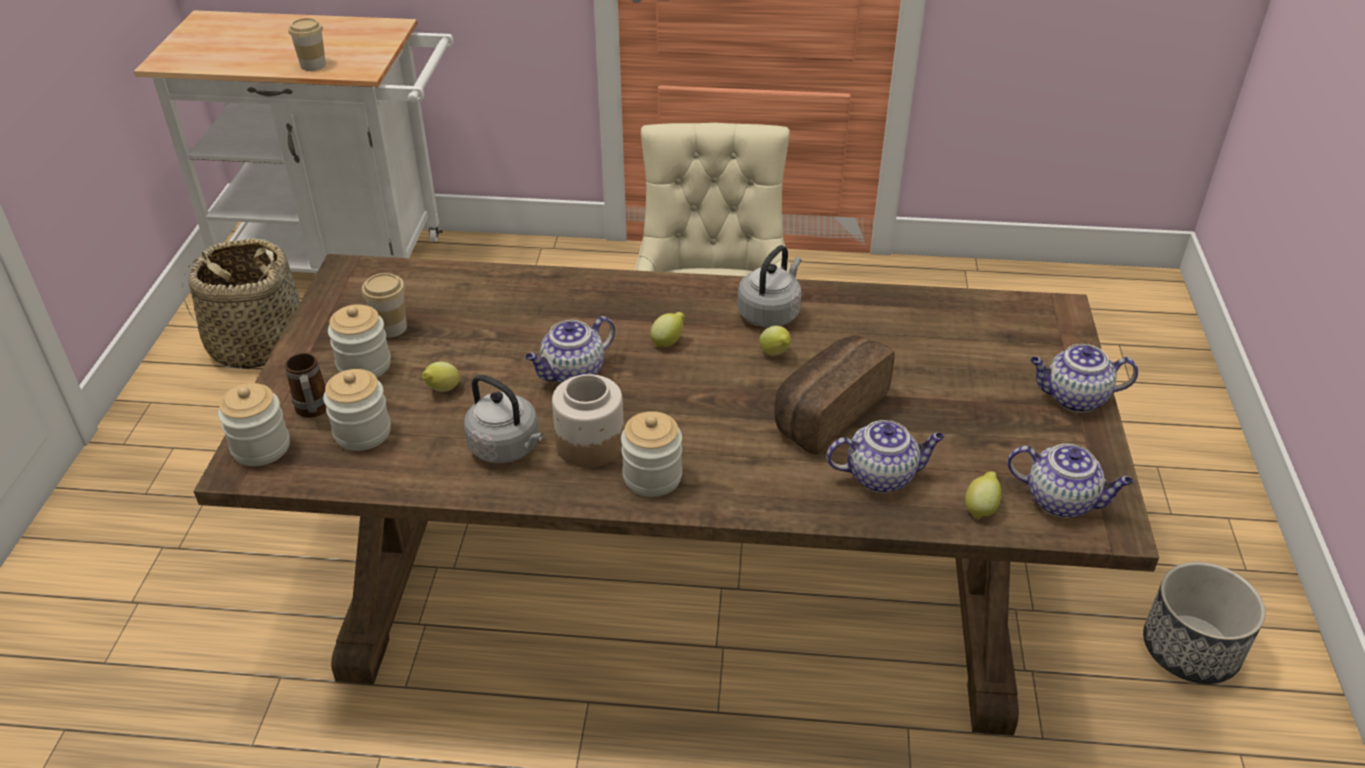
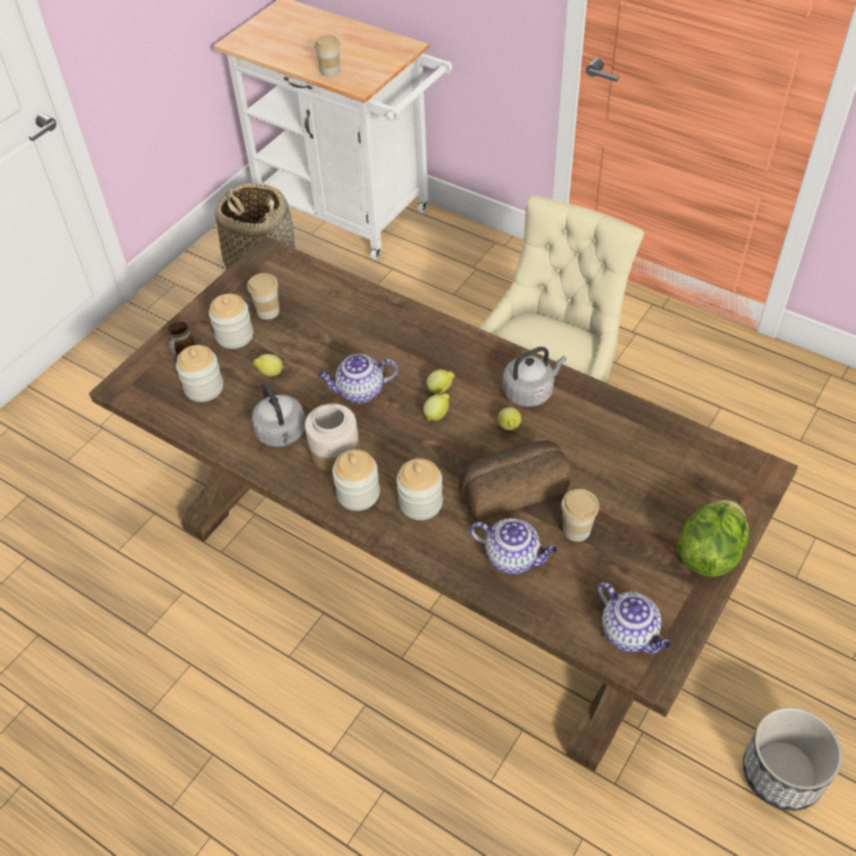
camera: 30 degrees right, 10 degrees up
(261, 447) = (141, 376): jar -> jar (420, 503)
(926, 424) = (576, 530): none -> cup
(981, 508) = (565, 613): lemon -> lemon (437, 415)
(1073, 398) = (709, 553): teapot -> lettuce

